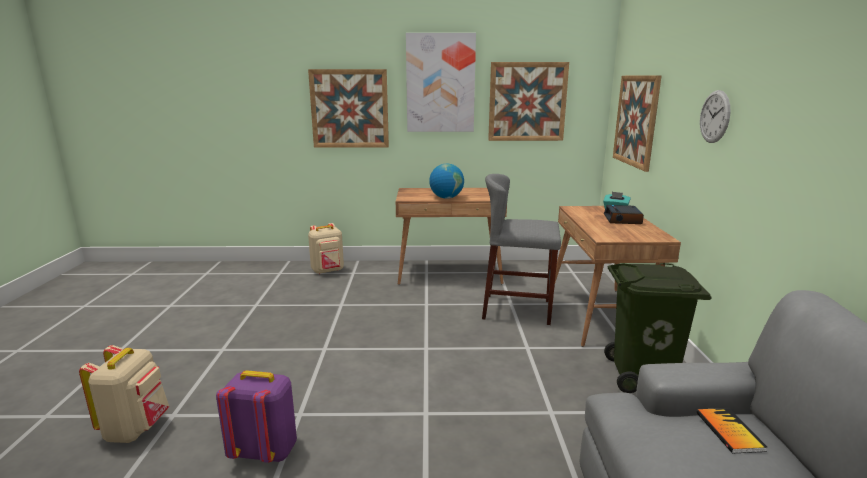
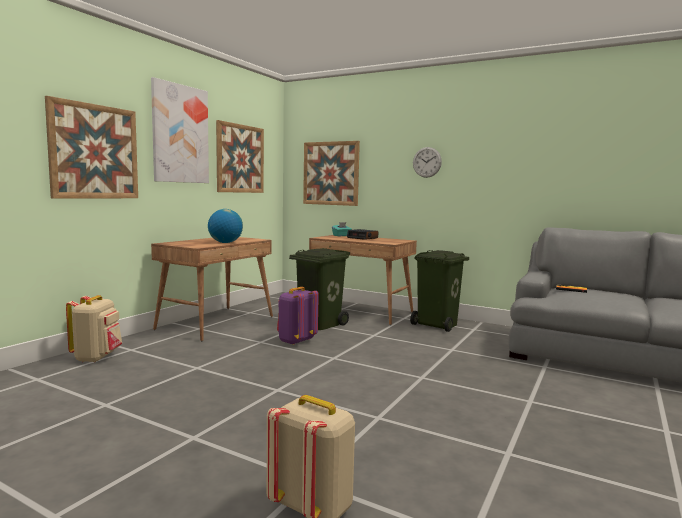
camera: 60 degrees left, 10 degrees down
(265, 451) = (420, 439): purple backpack -> purple backpack (296, 341)
(517, 309) = (319, 324): grey stool -> green trash can

